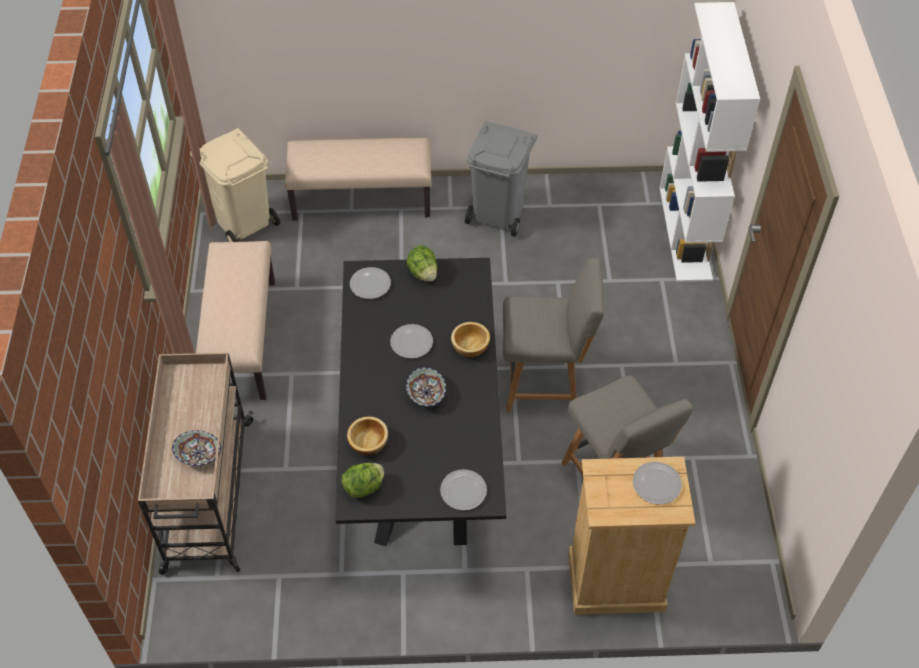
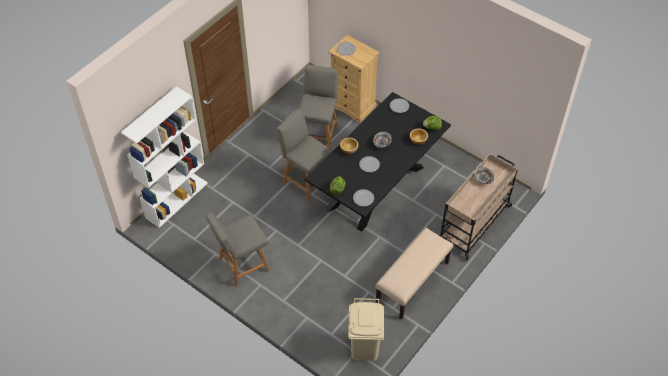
camera: 140 degrees left, 0 degrees up
(362, 199) = (296, 319): beige bench -> none
(499, 214) = (242, 265): grey trash can -> grey chair

